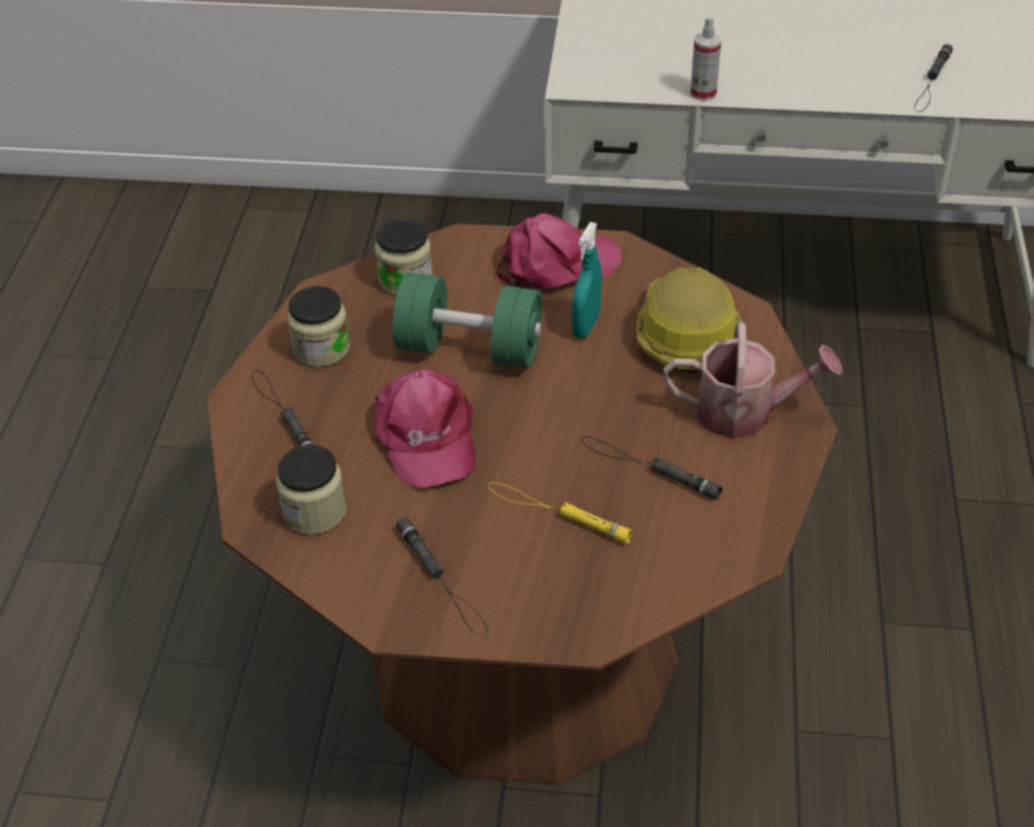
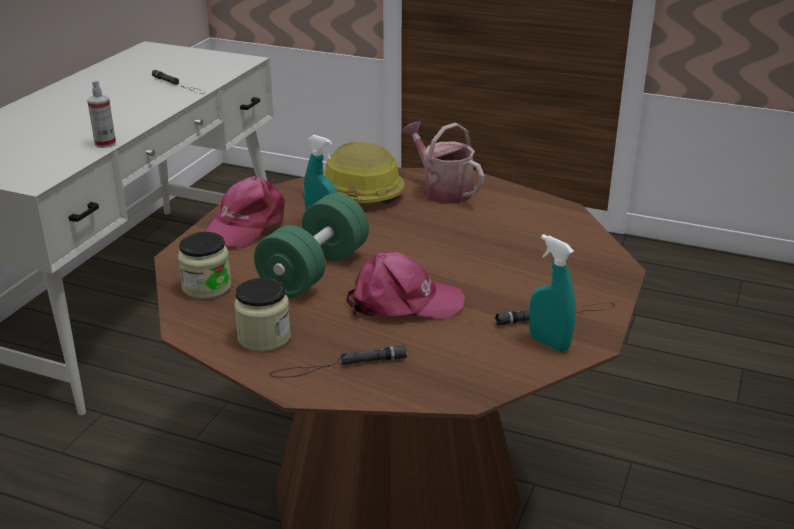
camera: 75 degrees left, 15 degrees down
(314, 511) = (463, 362): jar -> none
(375, 581) = (549, 343): none -> turquoise spray bottle
(556, 265) = (246, 225): pink cap -> pink cap turned 150 degrees counterclockwise
(557, 513) = (506, 263): yellow flashlight -> none
(648, 468) = (477, 226): black flashlight -> none
(745, 412) = (442, 190): watering can -> watering can turned 60 degrees counterclockwise

